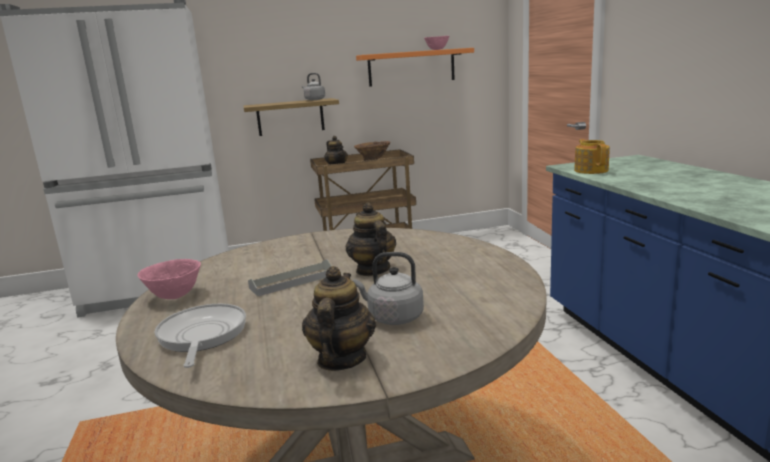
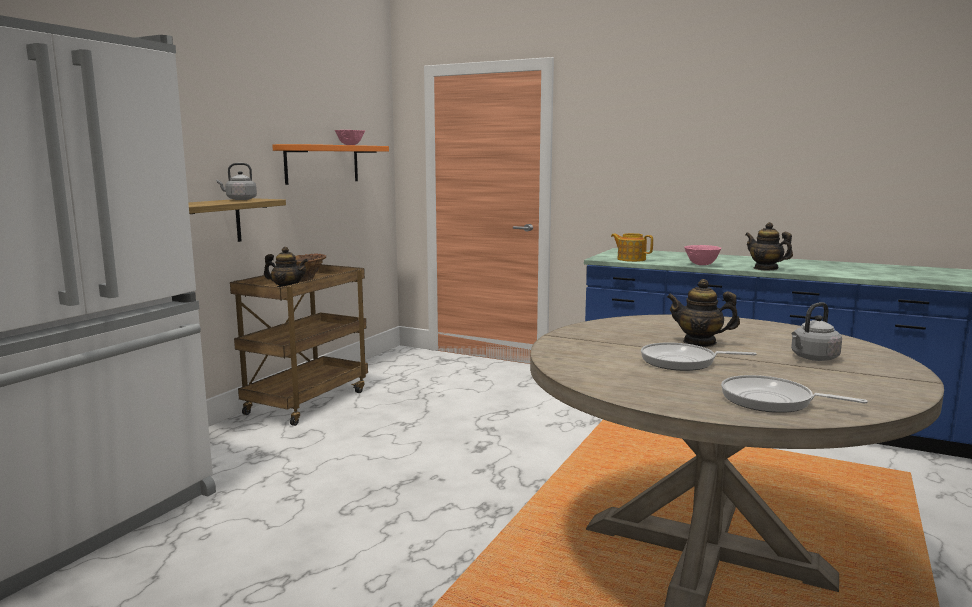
camera: 50 degrees left, 5 degrees down
(174, 296) = (644, 394): pink bowl -> pink bowl (701, 265)
(292, 282) = (682, 362): grey tray -> frying pan
(341, 359) = (872, 380): teapot -> teapot (765, 268)

